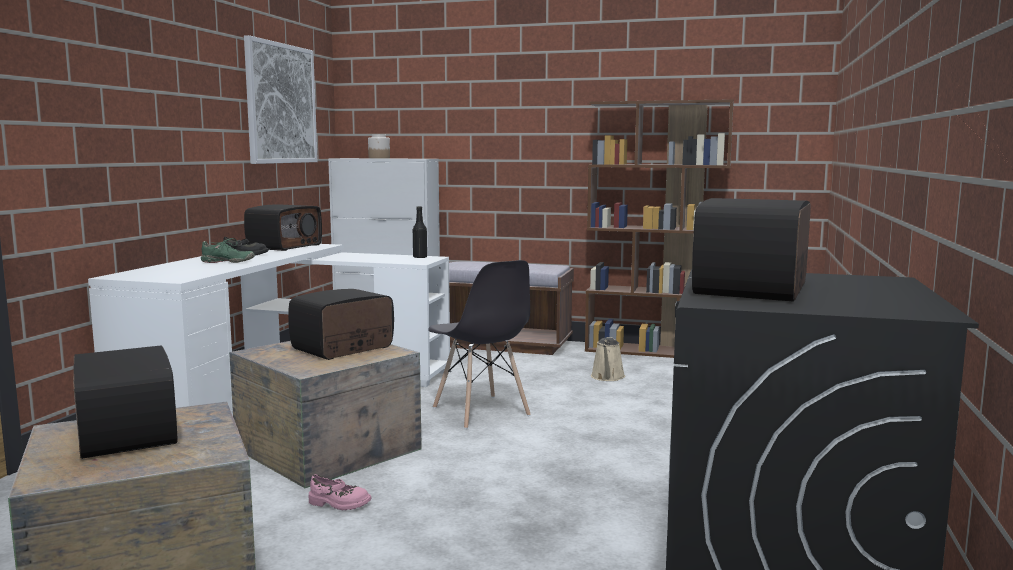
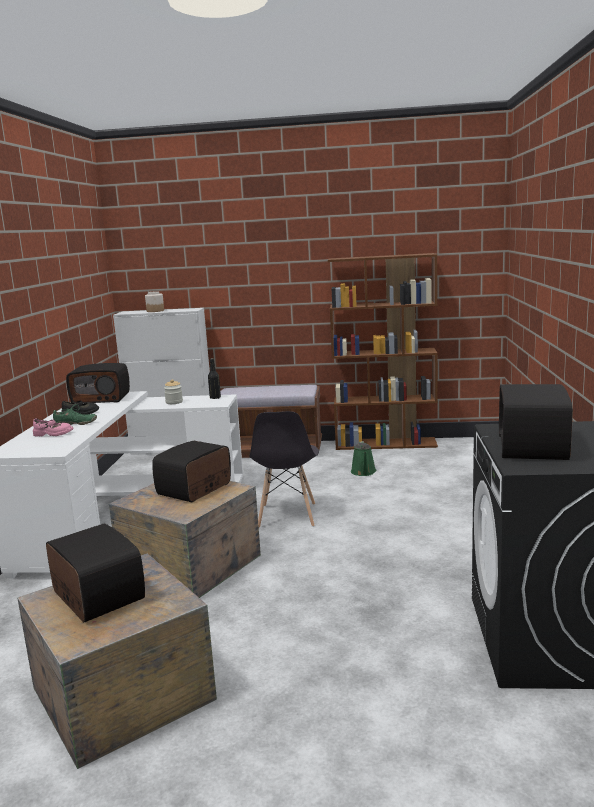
camera: 10 degrees left, 5 degrees up
(281, 104) = (77, 277): picture -> none
(284, 246) = (101, 398): radio -> radio turned 75 degrees clockwise
(339, 503) = (226, 611): pink shoe -> pink shoe (53, 434)
(368, 257) = (174, 402): none -> jar
(481, 412) = (287, 516): grey chair -> grey chair turned 45 degrees clockwise
(607, 377) = (364, 472): beige watering can -> green watering can

